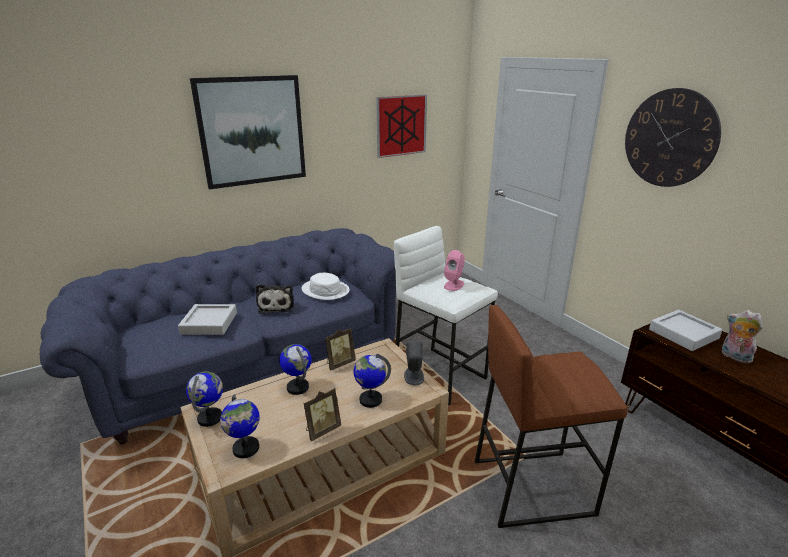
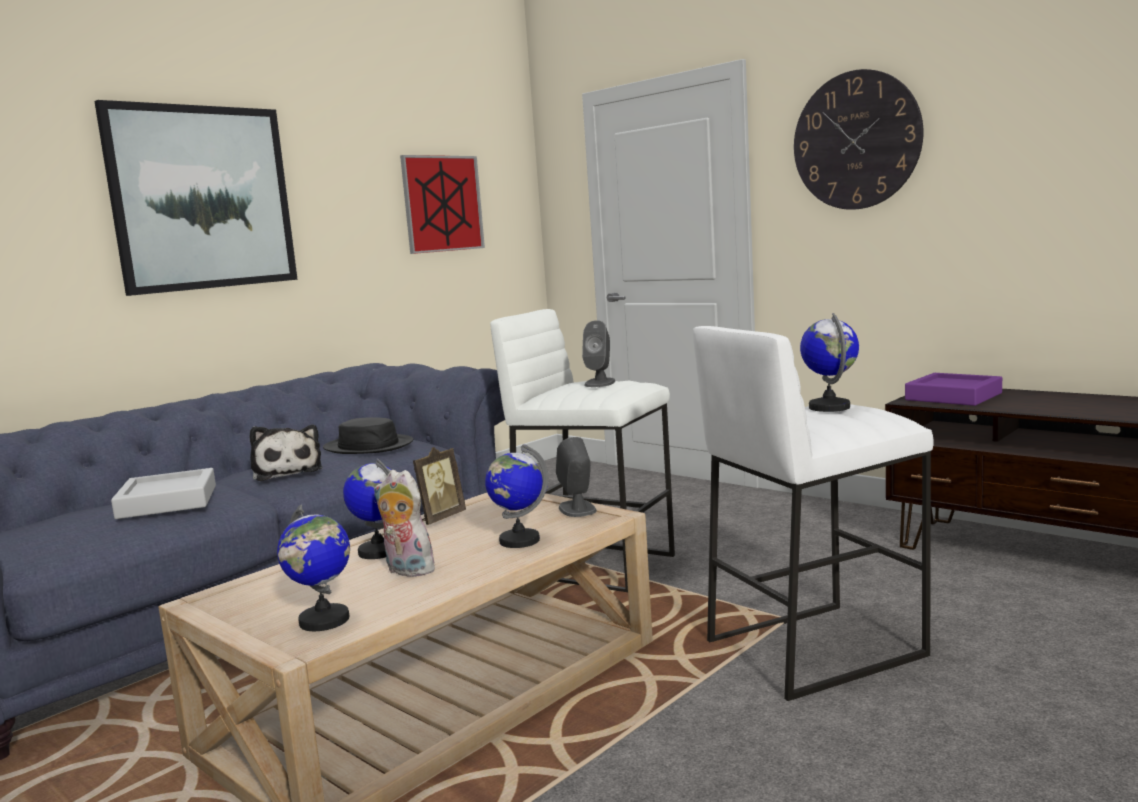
camera: 15 degrees left, 15 degrees down
(210, 418) = (230, 604): globe -> globe (829, 407)
(322, 430) = (455, 578): picture frame -> none
(325, 290) = (368, 446): white hat -> black hat
(454, 285) = (600, 383): pink speaker -> grey speaker
(532, 486) = (813, 648): brown stool -> white stool
(683, 334) = (953, 396): grey tray -> purple tray
(734, 357) = (1031, 402): plush toy -> plush toy (406, 571)

